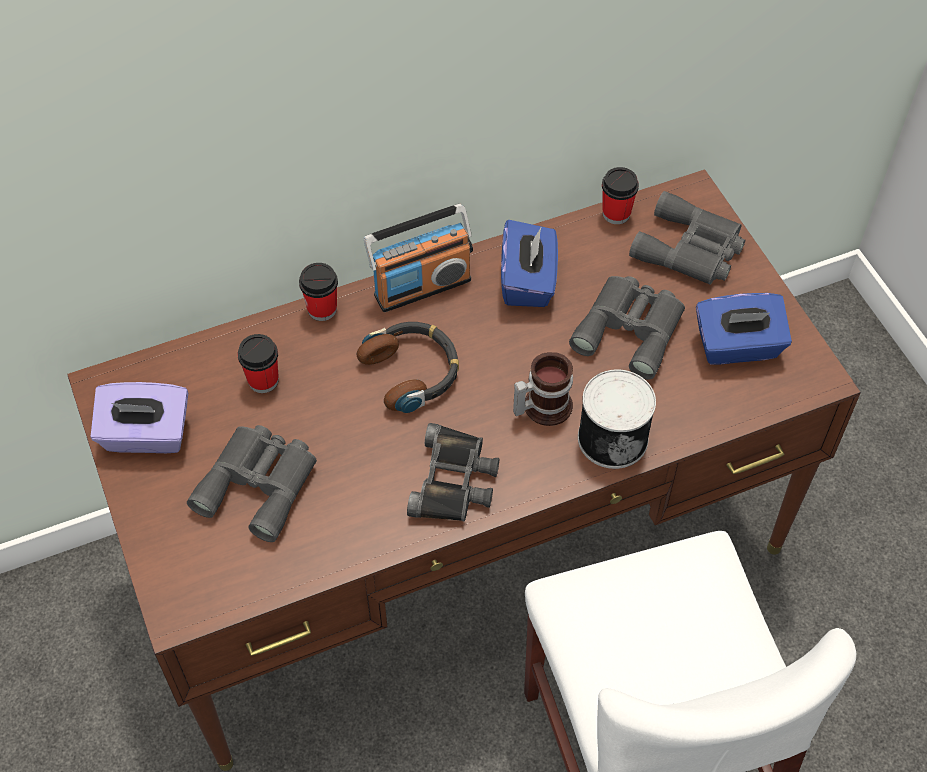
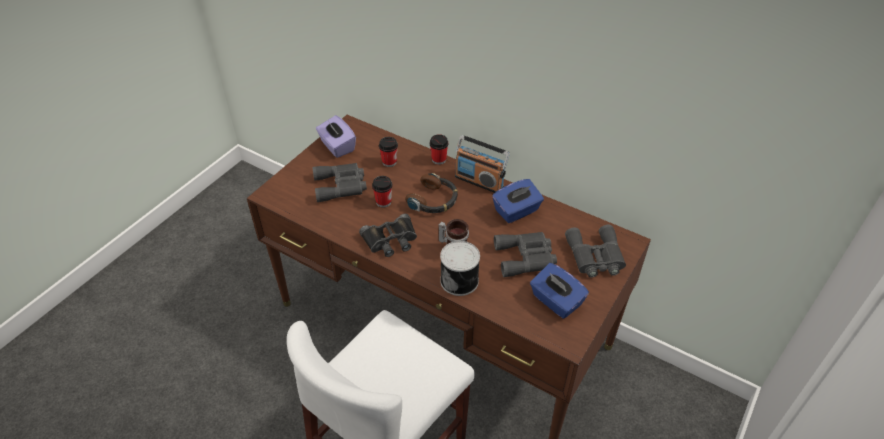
camera: 55 degrees right, 10 degrees down
(616, 213) = (587, 221): cup -> cup (383, 202)

